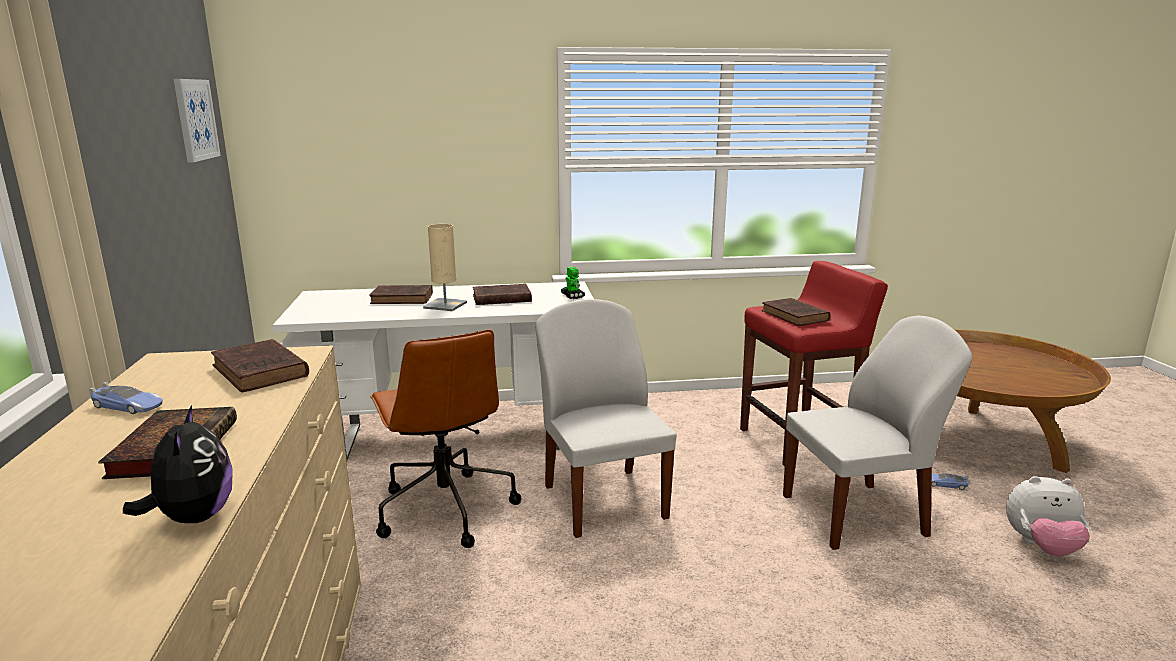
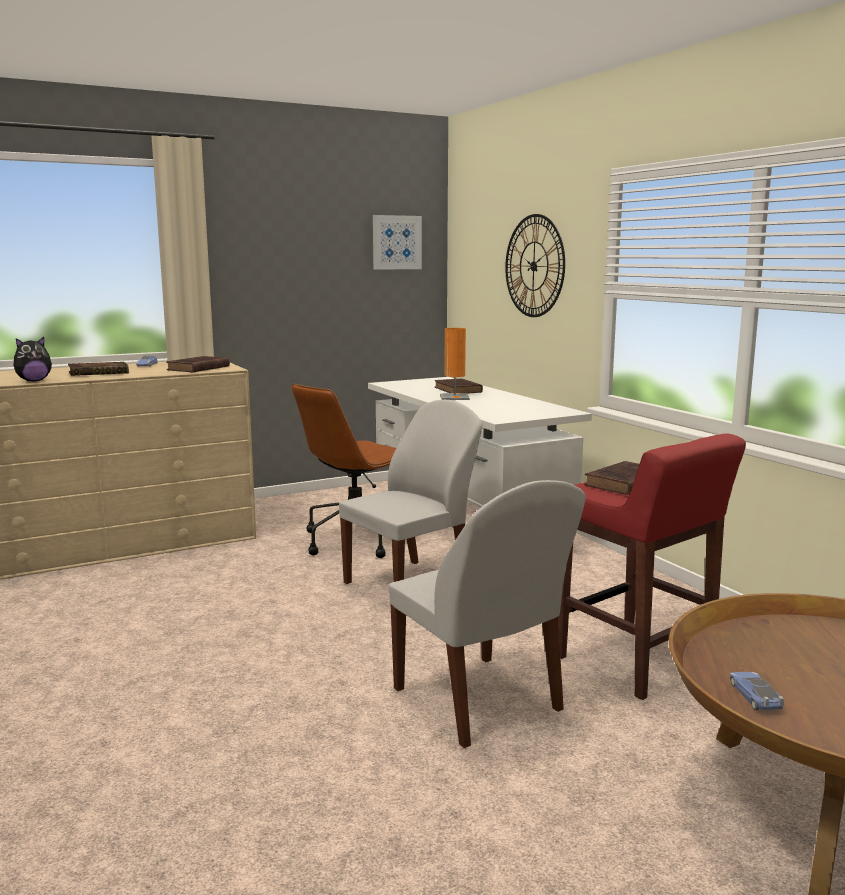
camera: 70 degrees right, 5 degrees down
(435, 144) = (534, 266): none -> wall clock
(445, 305) = (454, 397): beige table lamp -> orange table lamp
(500, 299) = (492, 403): brown book -> none
(572, 296) = (531, 415): toy robot -> none
(944, 484) = (623, 767): toy car -> toy car (754, 696)
(1041, 547) = (500, 839): plush toy -> none

